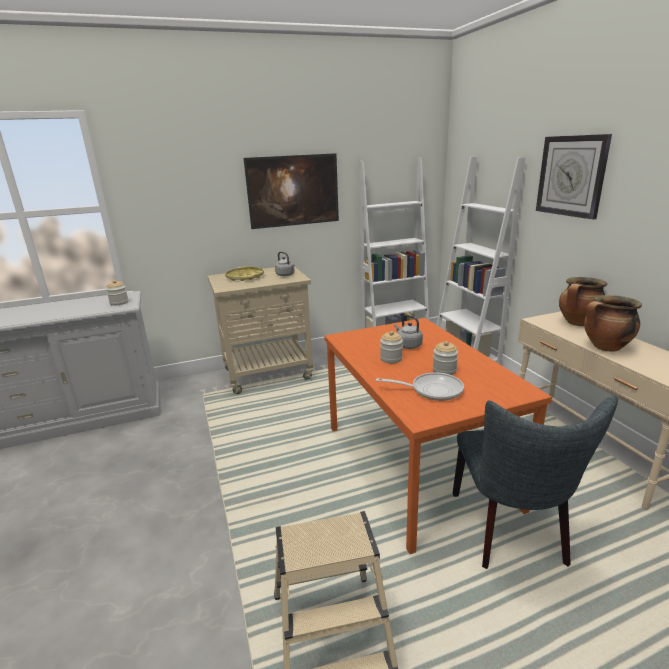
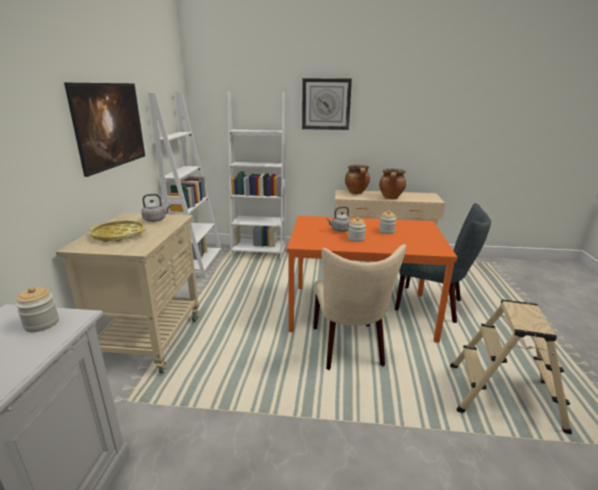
camera: 65 degrees left, 0 degrees up
(333, 476) = (349, 349): none -> beige chair
(432, 390) = (410, 240): frying pan -> none

